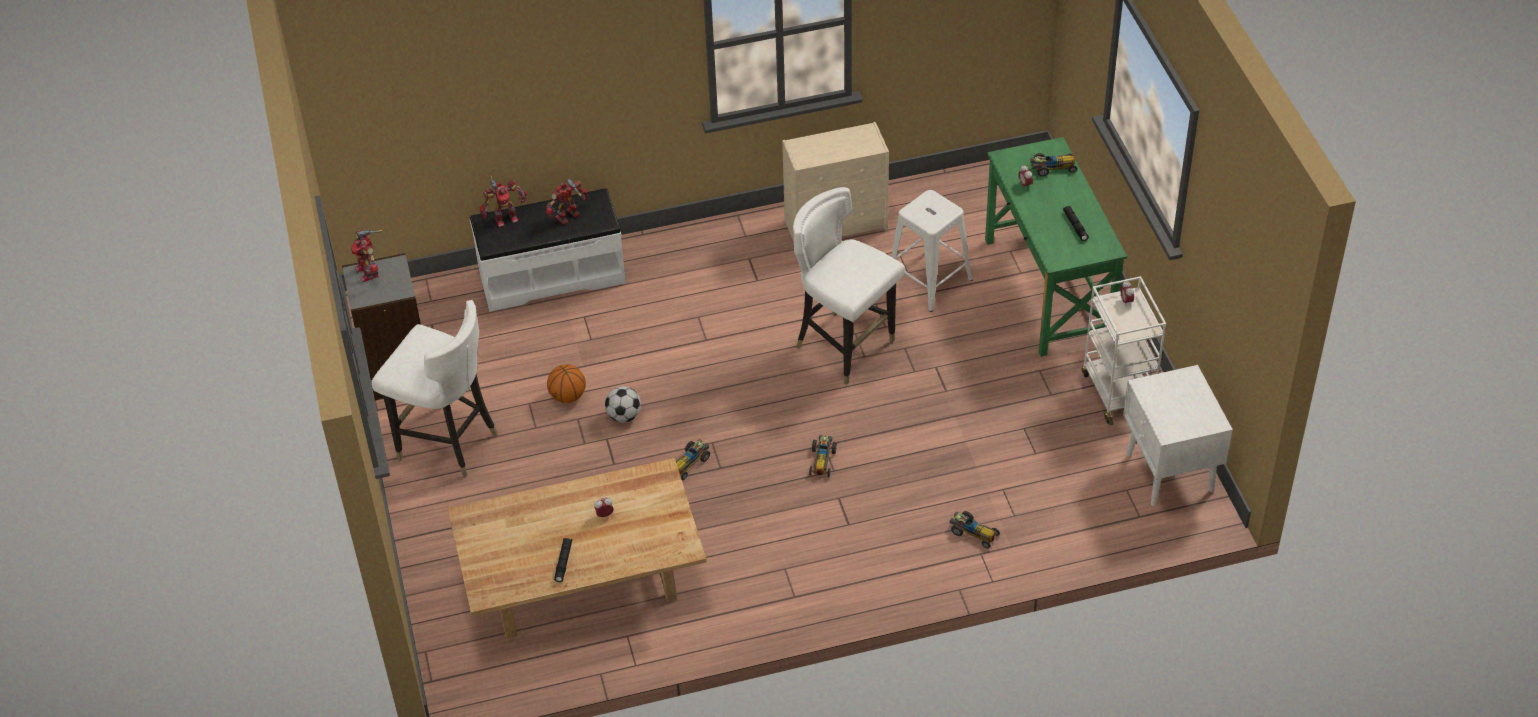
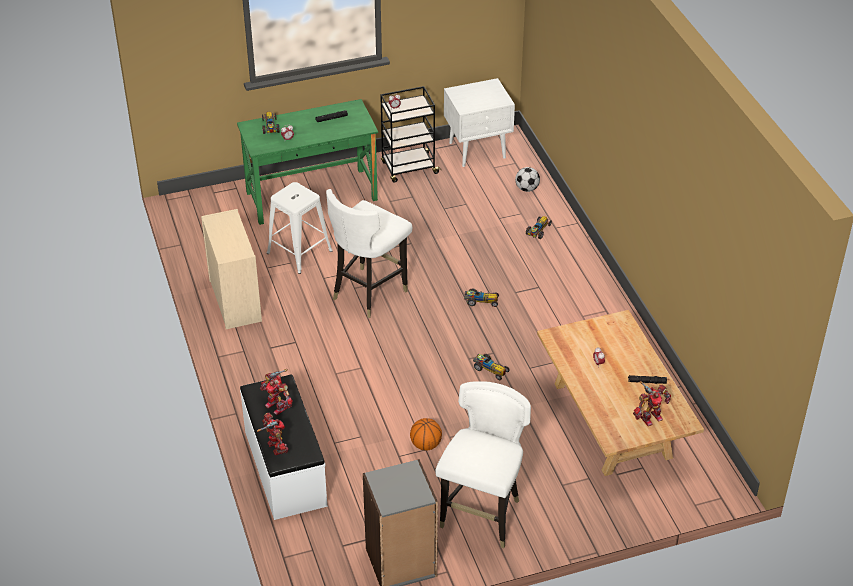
camera: 95 degrees left, 5 degrees down
(369, 271) = (387, 495): toy robot -> toy robot (650, 417)
(624, 416) = (445, 409): football -> football (527, 189)
(1118, 392) = (409, 168): white cart -> black cart

